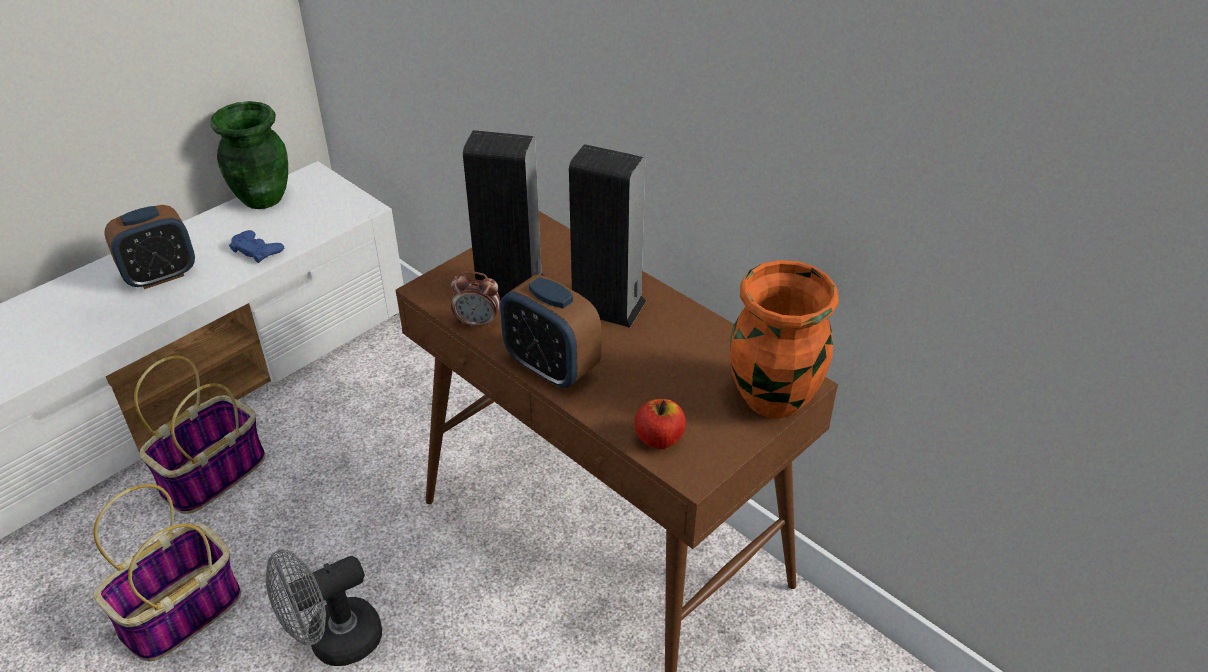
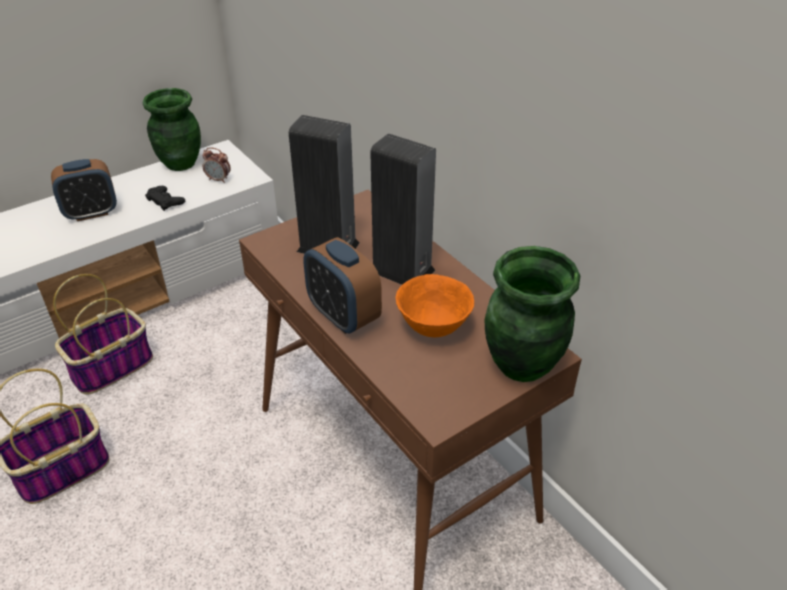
camera: 10 degrees right, 0 degrees up
(257, 250) = (165, 201): blue game controller -> black game controller
(334, 642) = (168, 510): grey fan -> none
(478, 323) = (295, 273): alarm clock -> alarm clock (219, 179)
(659, 439) = (416, 386): apple -> none
(661, 367) = (433, 326): none -> orange bowl
(772, 399) = (521, 365): orange vase -> green vase

